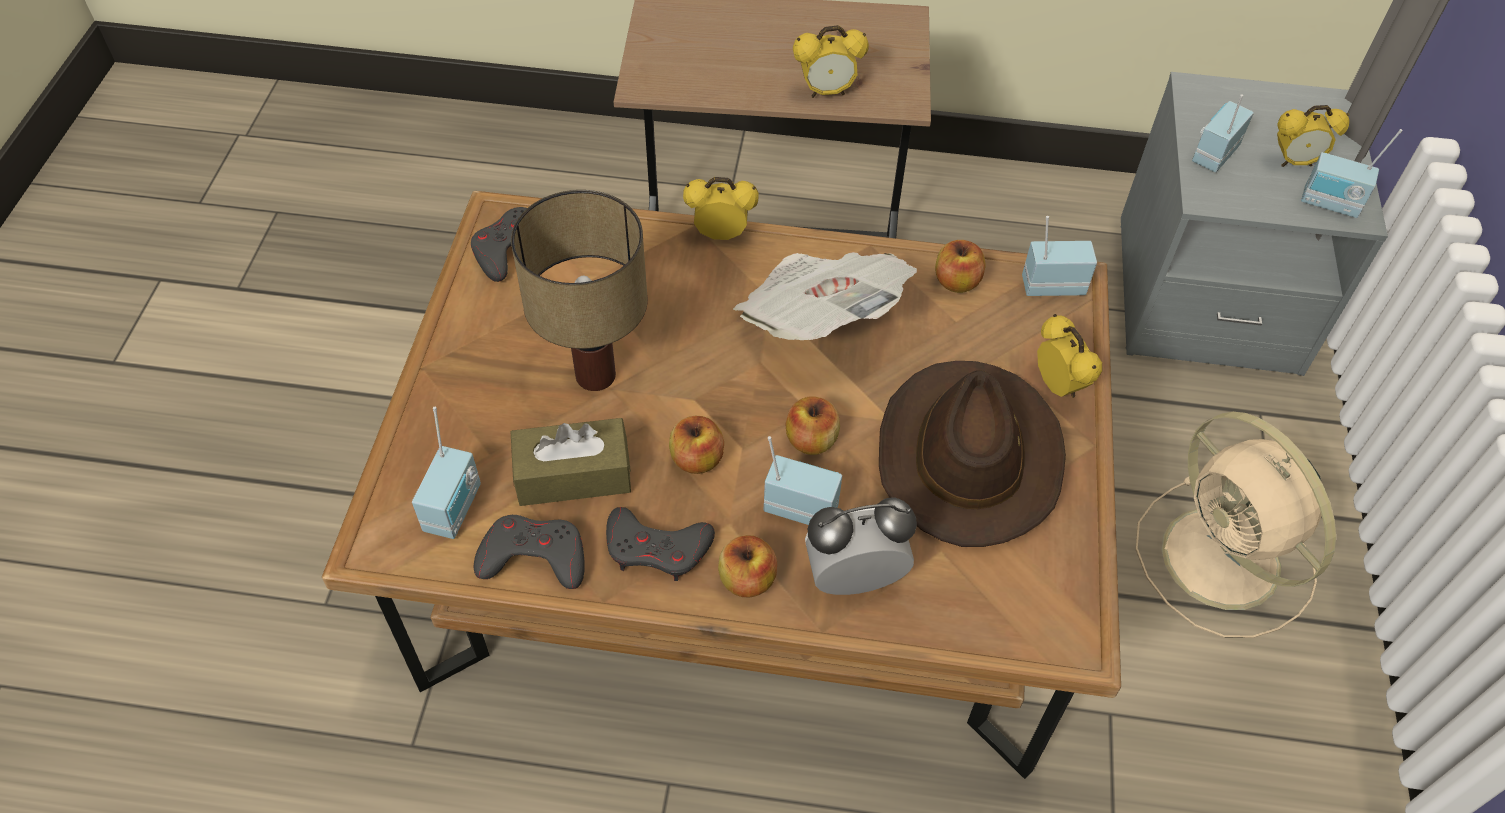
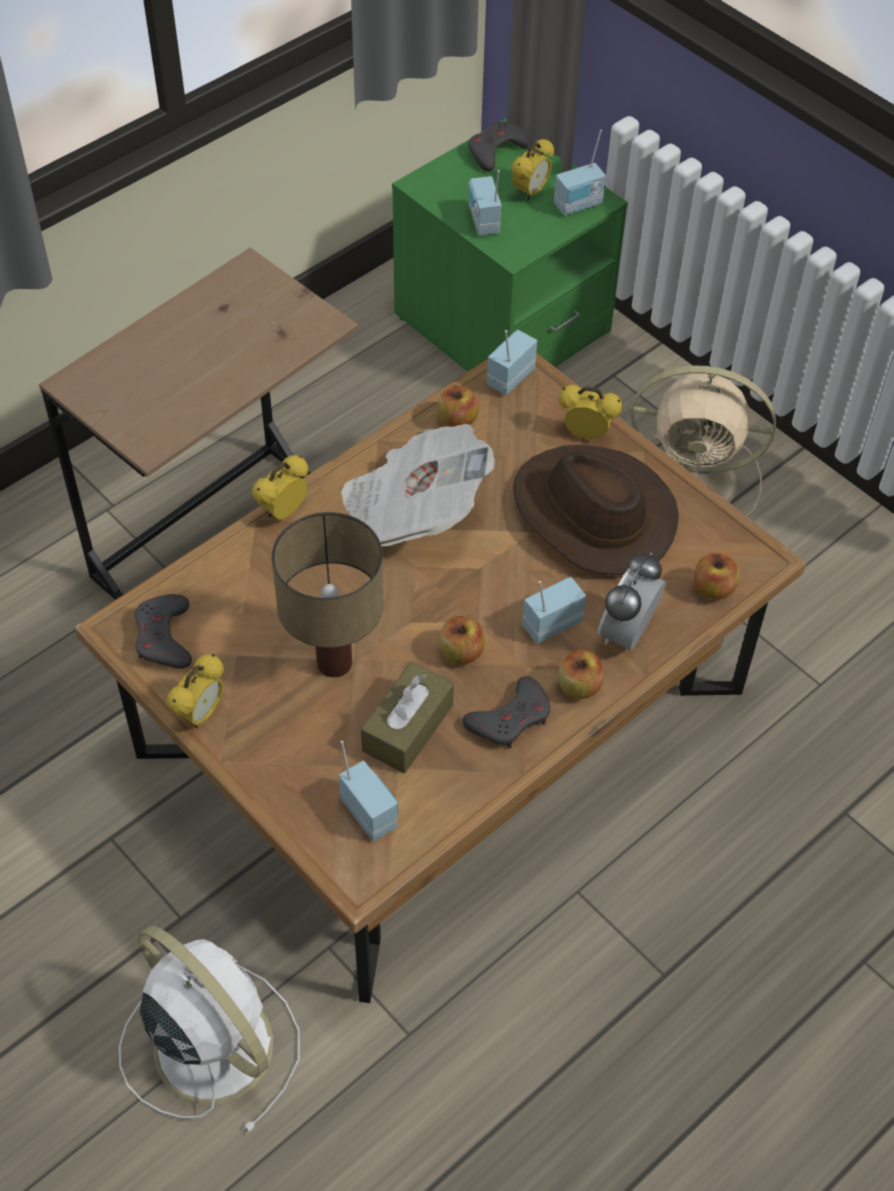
camera: 50 degrees left, 0 degrees up
(297, 600) = (209, 1042): none -> white fan
(533, 557) = (455, 790): grey game controller -> grey game controller (496, 151)
(811, 440) = (505, 583): apple -> apple (713, 589)
(827, 92) = (272, 355): alarm clock -> alarm clock (201, 714)
(1206, 295) = (501, 324): grey nightstand -> green nightstand

